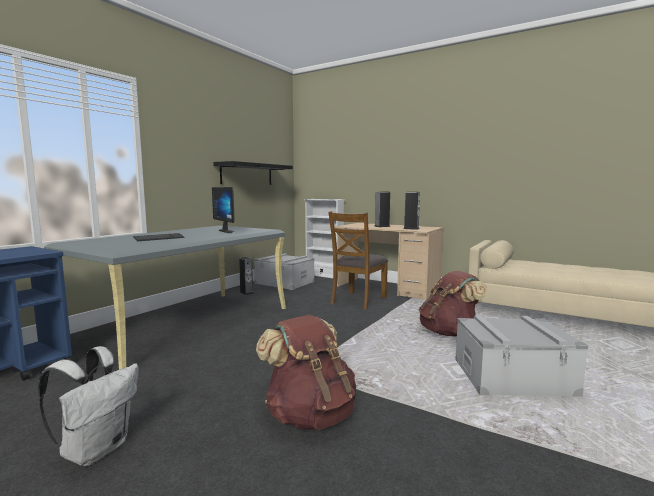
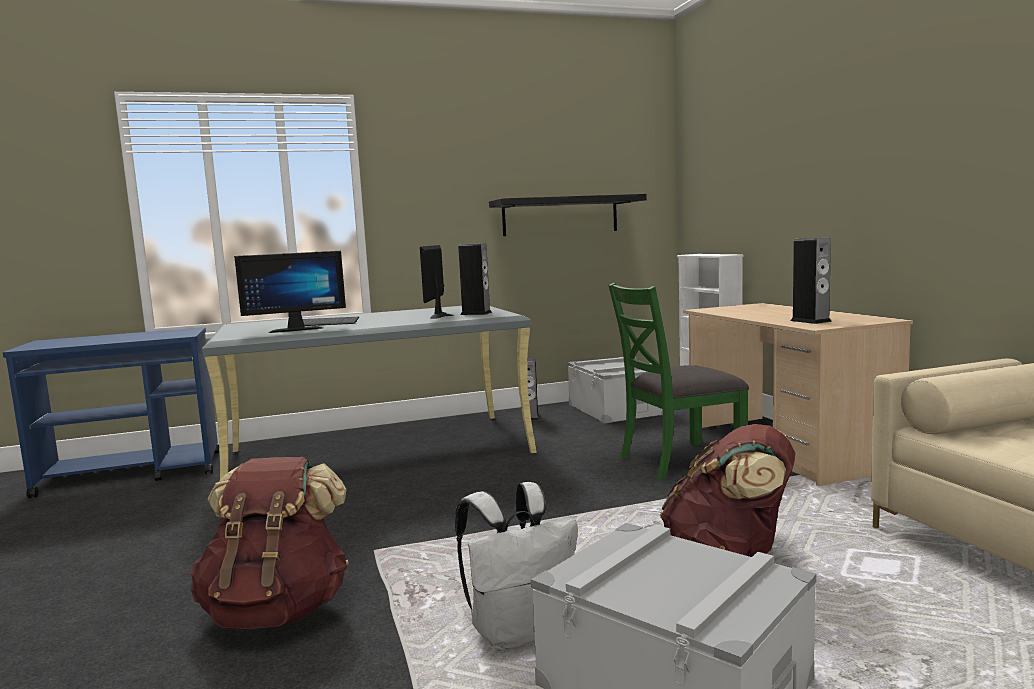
camera: 40 degrees right, 0 degrees up
(97, 449) = (83, 567): white backpack -> white backpack (517, 631)
(154, 242) = (296, 329): none -> monitor
(358, 300) = (679, 460): brown chair -> green chair
(382, 226) = (771, 313): speaker -> speaker (476, 313)

